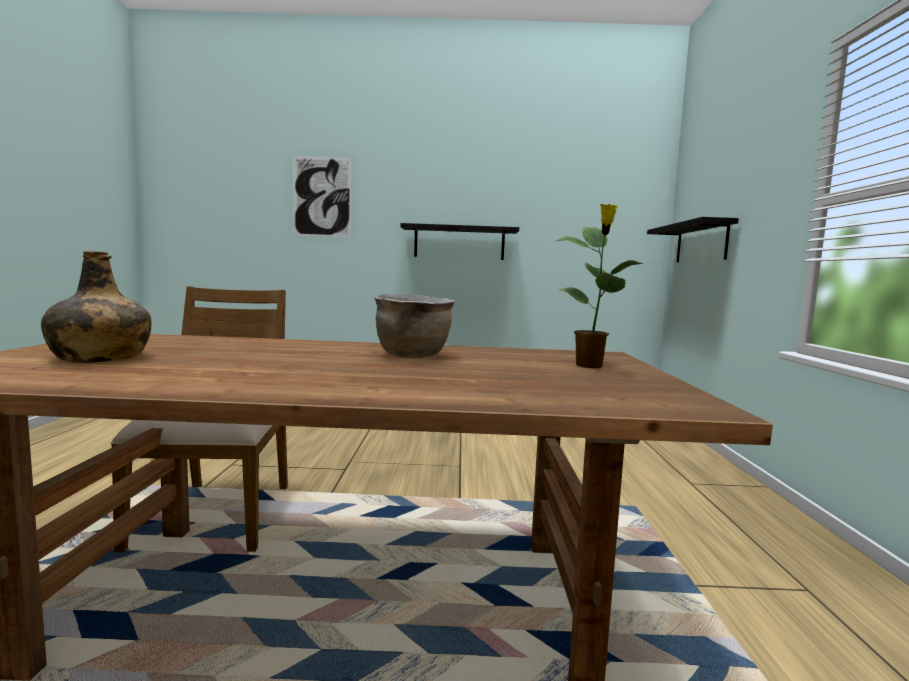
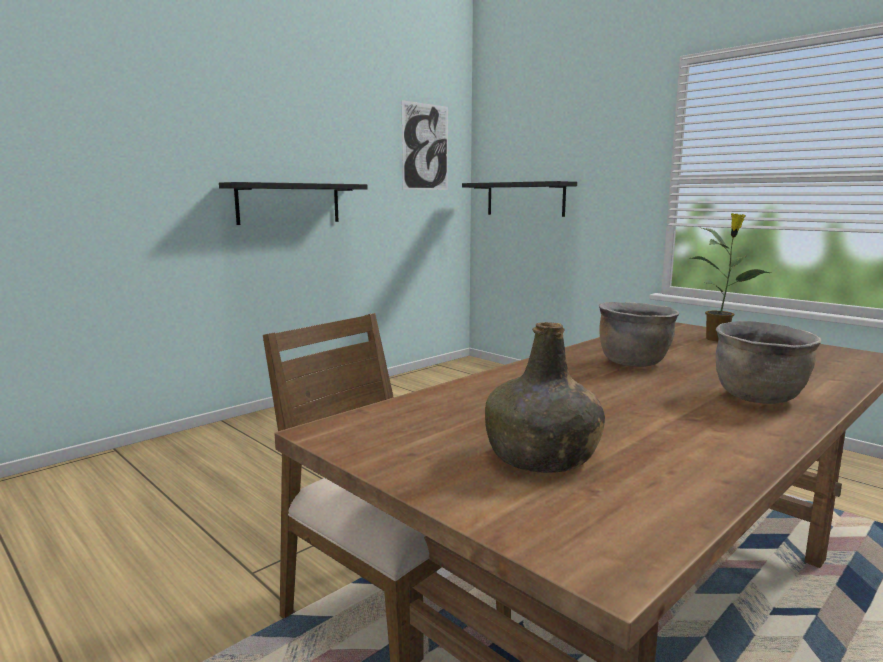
camera: 45 degrees left, 5 degrees up
(322, 196) = (86, 138): picture -> picture (425, 147)
(358, 383) = (759, 397): none -> brown cooking pot

